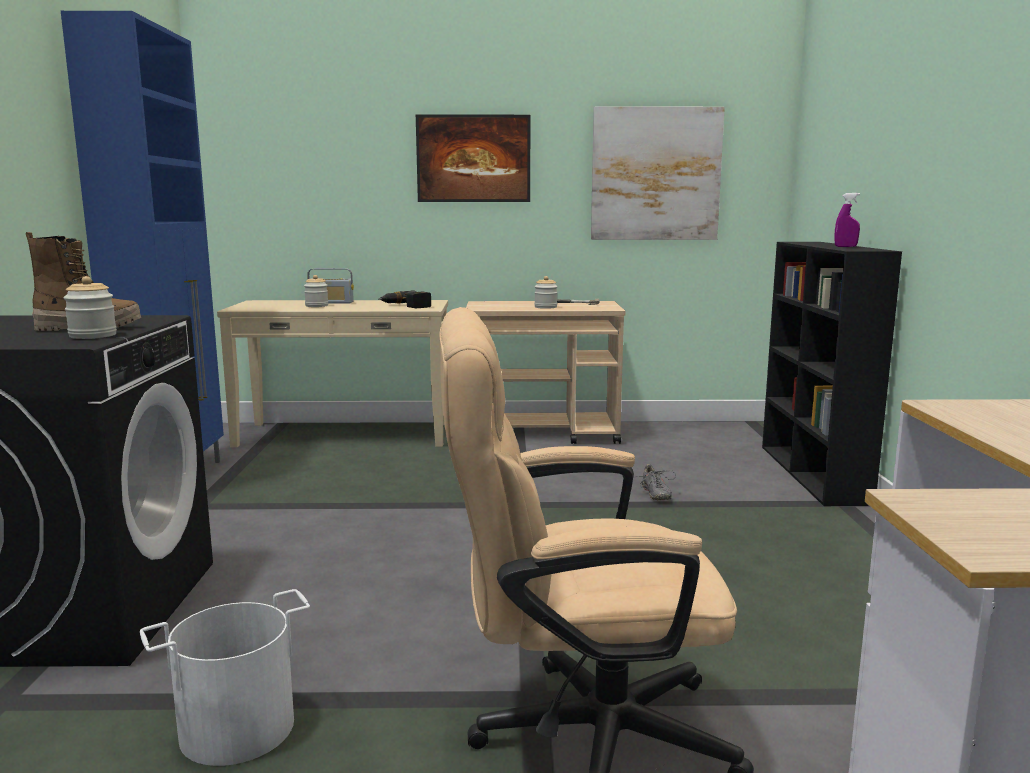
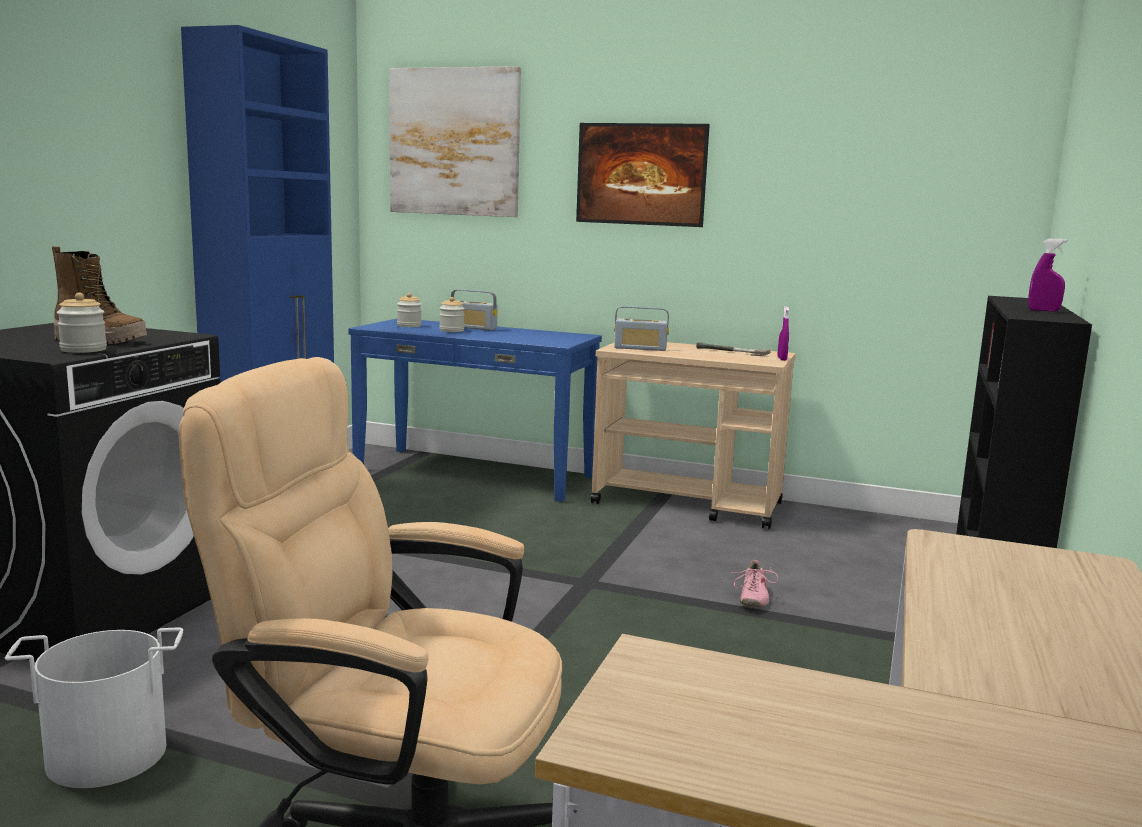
camera: 20 degrees right, 0 degrees up
(345, 434) = (474, 473): beige console table -> blue console table
(406, 306) = (541, 339): power drill -> none
(497, 307) = (640, 348): none -> radio
(545, 307) = (695, 354): jar -> jar (409, 326)
(614, 305) = (782, 359): none -> purple spray bottle
(655, 174) = (861, 199): picture -> picture (454, 142)
(655, 494) = (752, 597): grey shoe -> pink shoe

